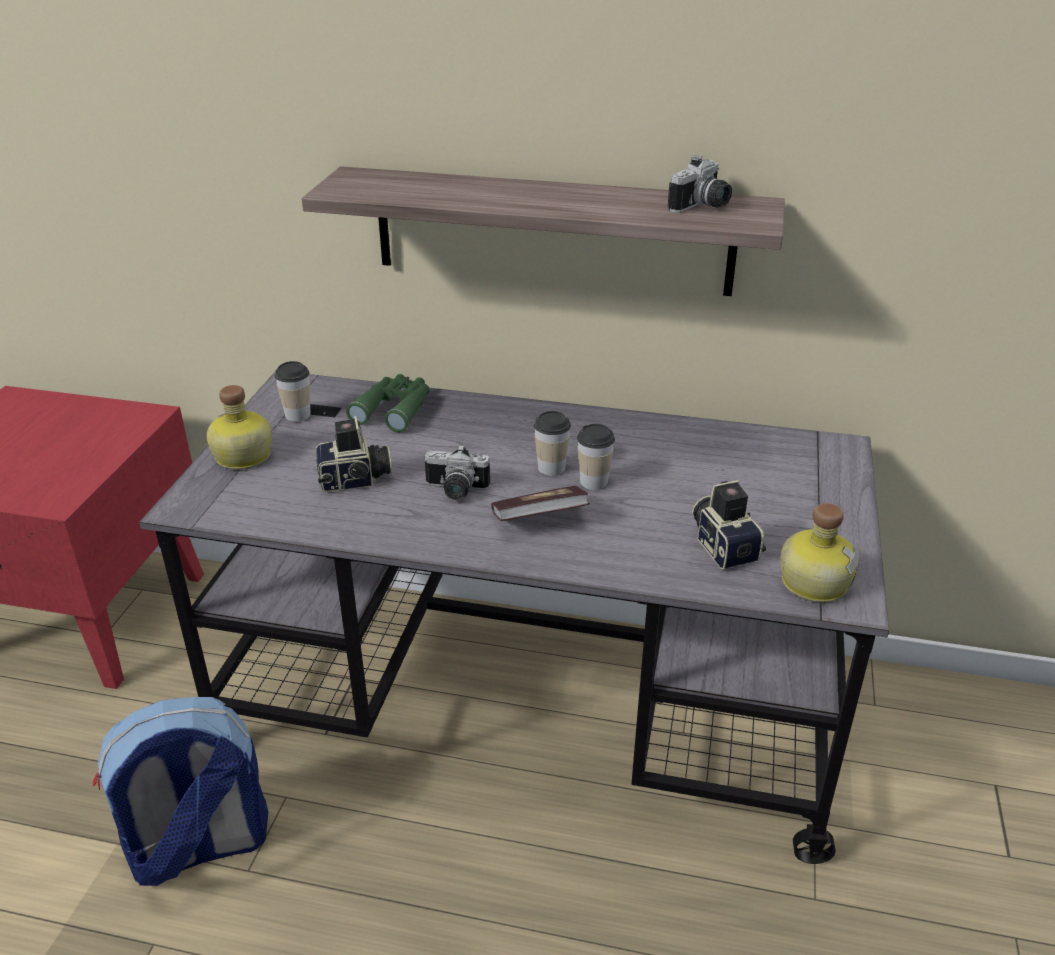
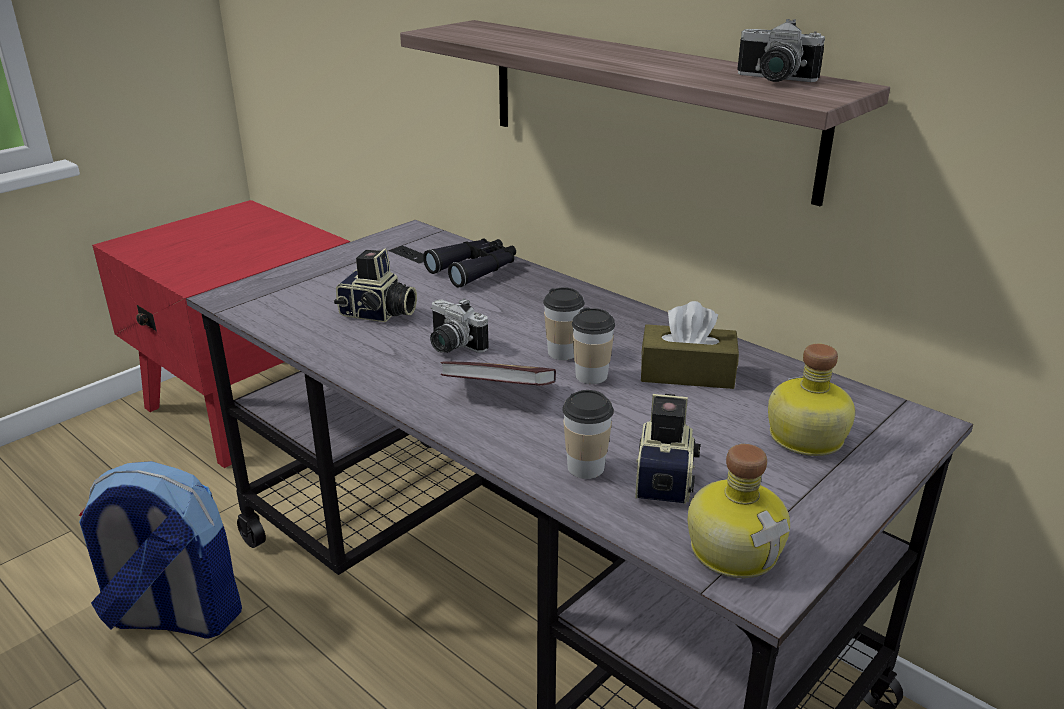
camera: 30 degrees right, 5 degrees down
(242, 457) = (312, 273): bottle -> bottle (804, 438)
(298, 415) = (391, 254): cup -> cup (586, 467)
(394, 409) = (475, 269): green binoculars -> black binoculars
(660, 456) = (687, 373): none -> brown tissue box
(702, 206) = (773, 80): camera -> camera turned 45 degrees clockwise

